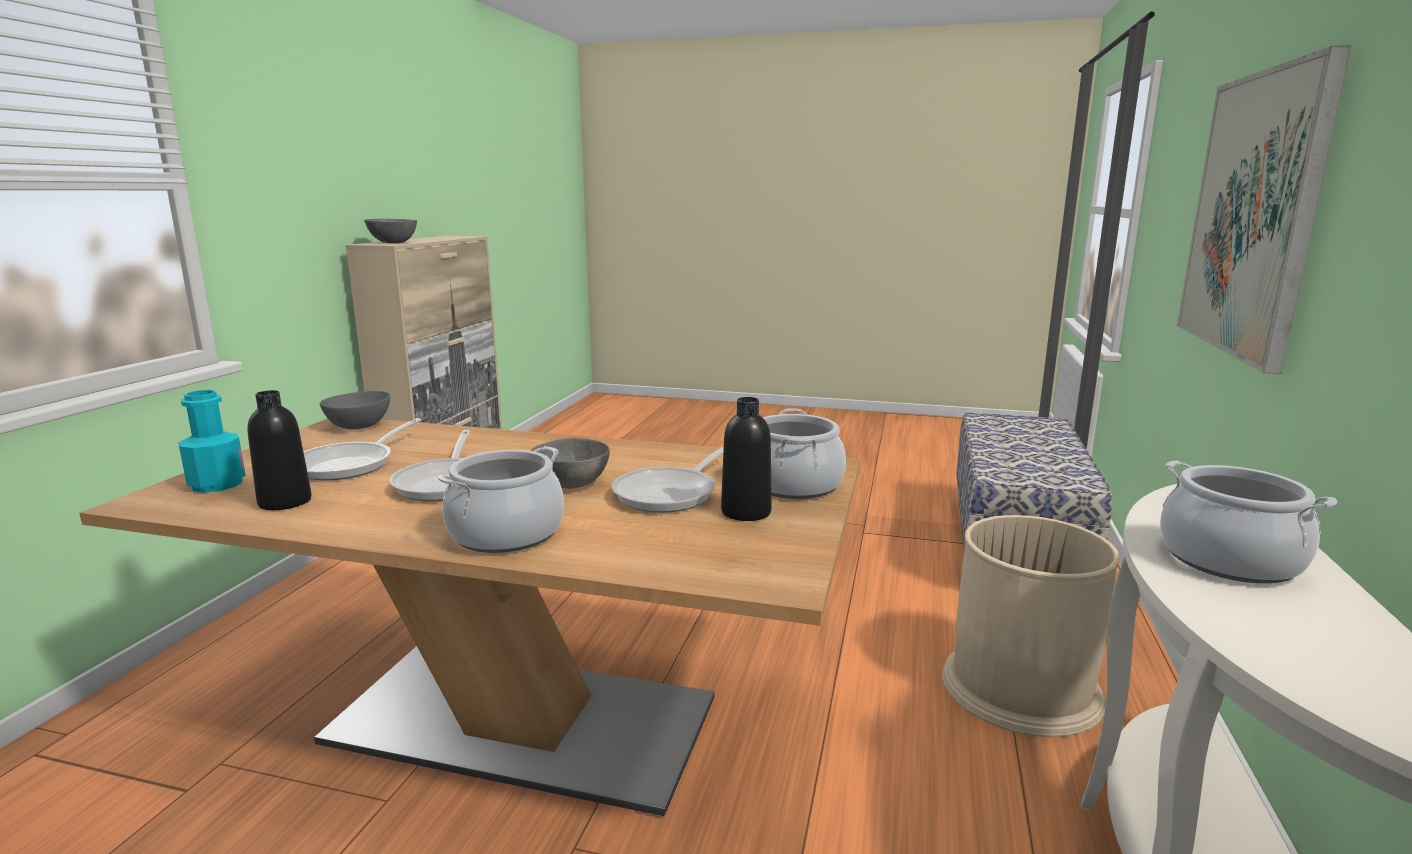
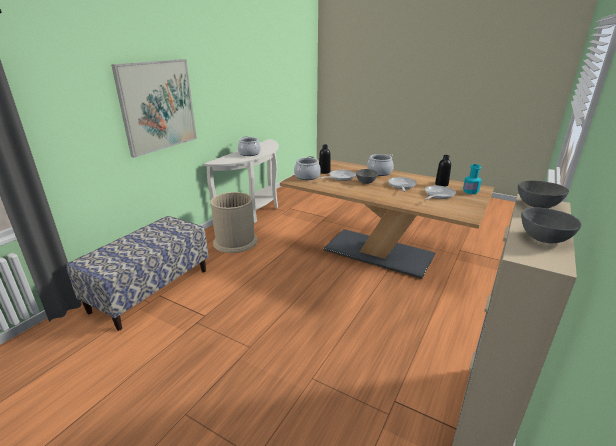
camera: 165 degrees left, 10 degrees up
(360, 427) = (456, 214): grey bowl -> grey bowl (542, 238)

